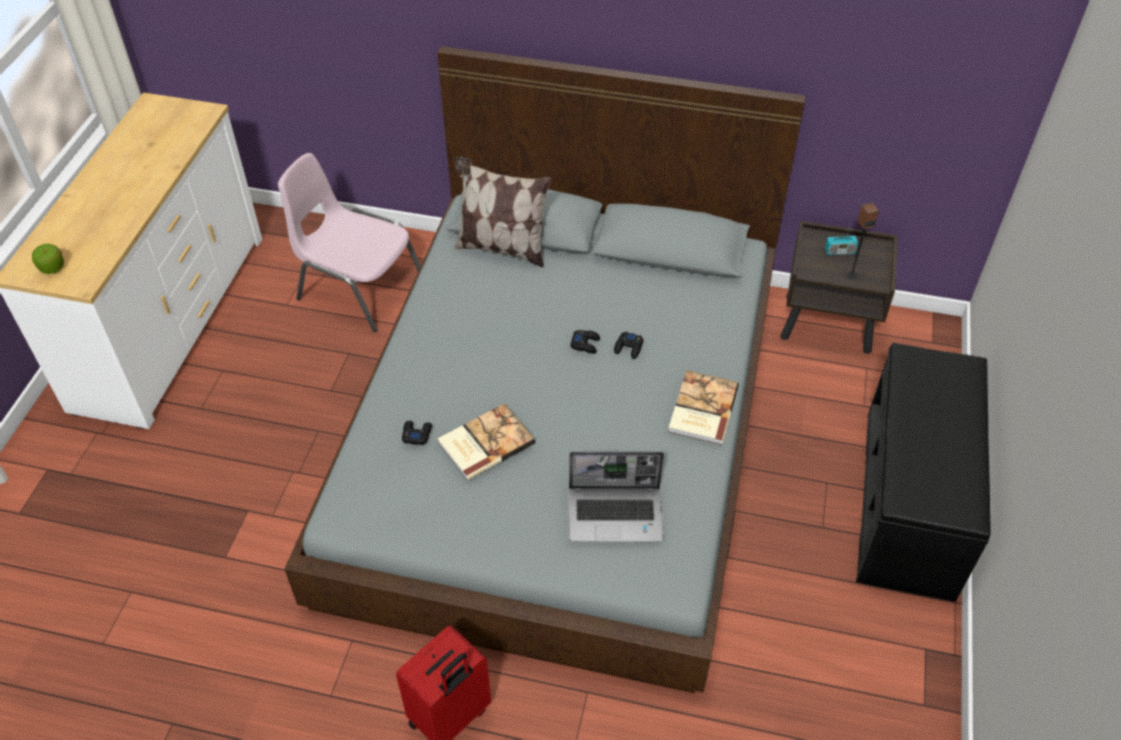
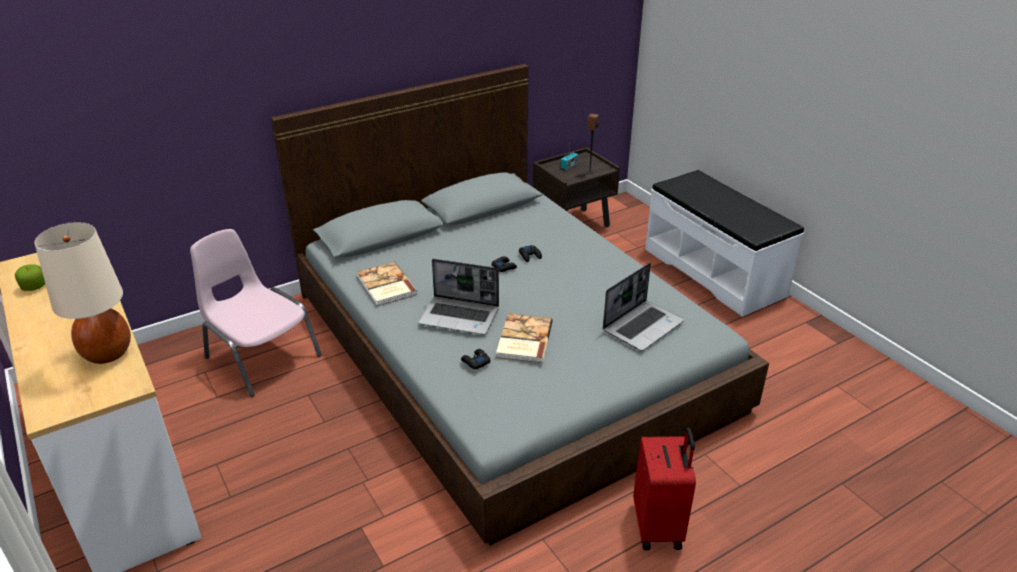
camera: 45 degrees left, 15 degrees down
(52, 268) = (81, 393): apple -> apple (34, 287)
(105, 240) = (108, 353): none -> beige table lamp
(358, 286) = (261, 356): pink chair -> pink chair turned 60 degrees clockwise
(469, 375) = (460, 316): none -> laptop
(501, 248) = (382, 252): pillow -> none
(701, 409) = (608, 259): book -> book (385, 286)
(910, 502) = (714, 271): black bench -> white bench

